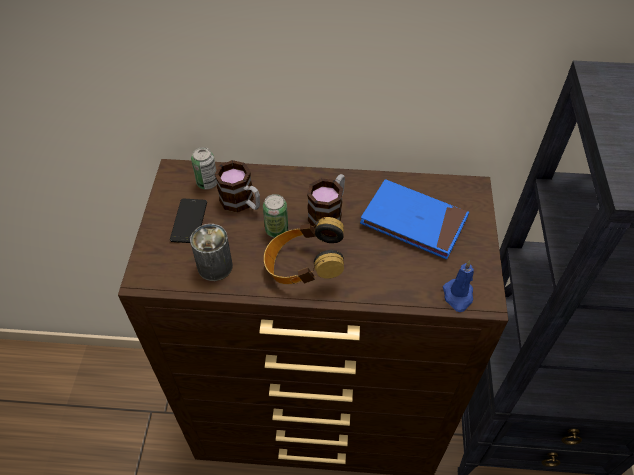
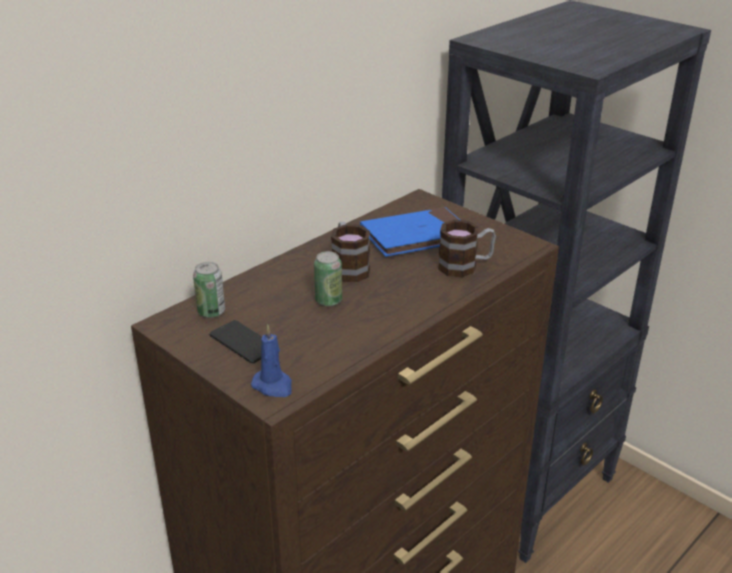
camera: 50 degrees left, 20 degrees down
(215, 266) = (321, 351): can -> none
(242, 203) = (268, 304): mug -> mug (465, 266)
(303, 267) = (390, 306): headphones -> none
(458, 296) = (513, 253): blue candle -> blue candle (273, 386)

